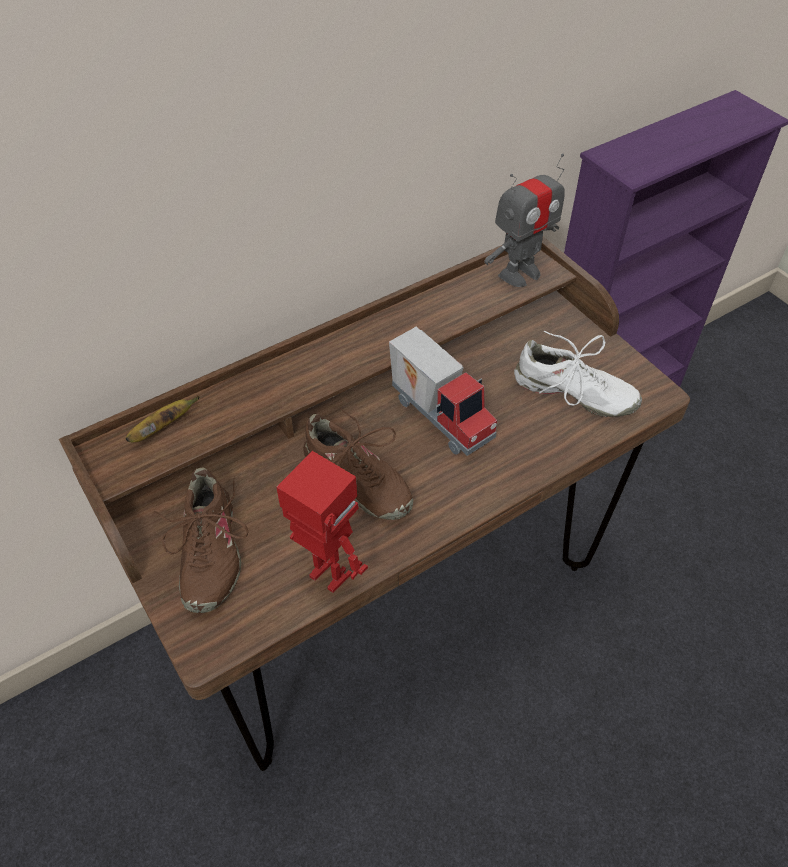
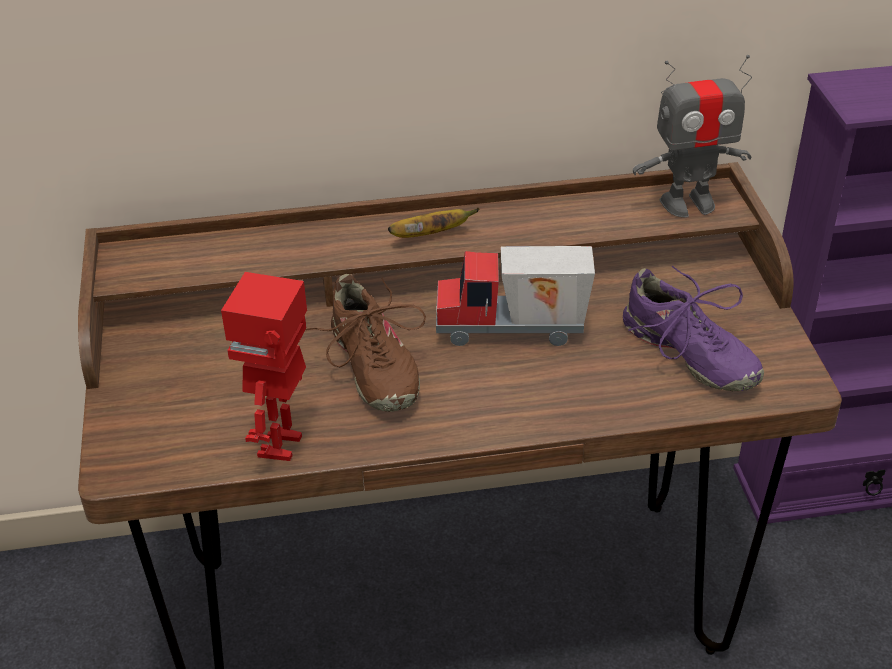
camera: 25 degrees right, 10 degrees down
(163, 428) = (192, 249): banana -> banana (431, 234)
(208, 553) = (176, 385): brown shoe -> none
(328, 576) = (283, 446): toy robot -> toy robot turned 135 degrees counterclockwise
(442, 415) = (512, 332): toy truck -> toy truck turned 105 degrees clockwise
(573, 394) = (688, 354): white shoe -> purple shoe

